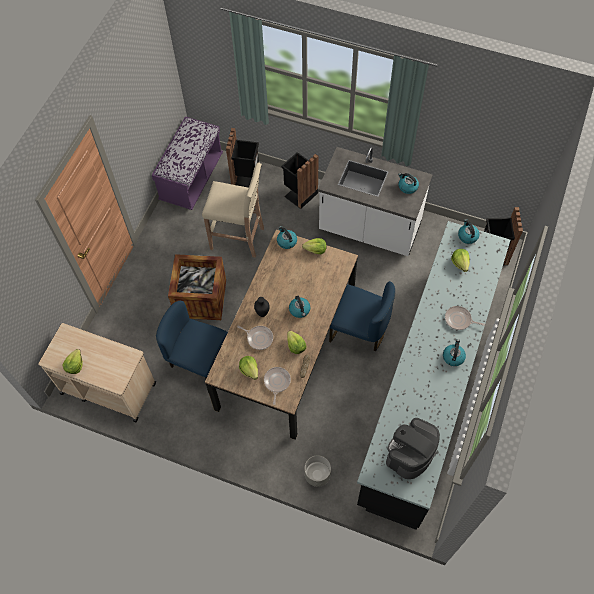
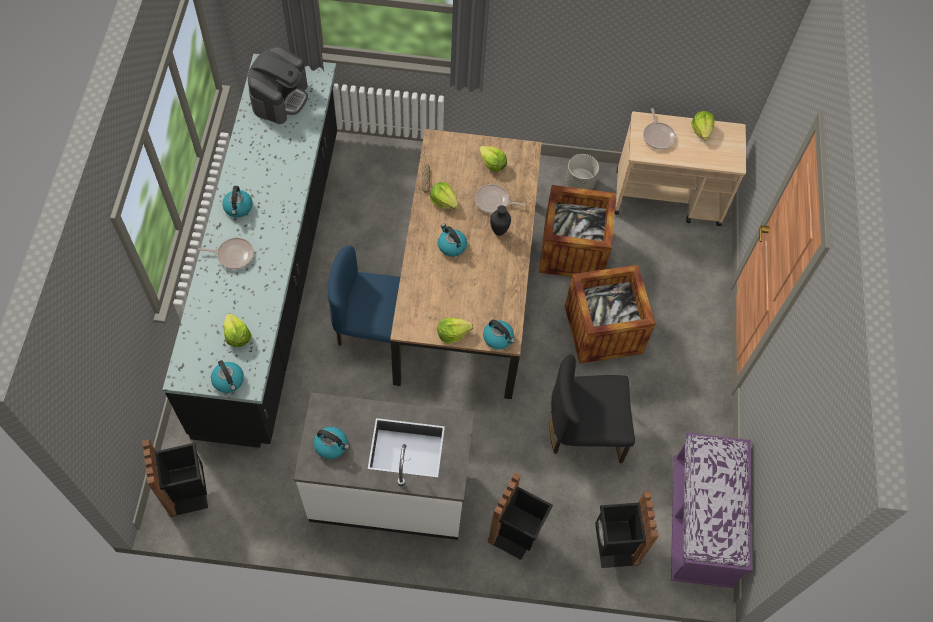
camera: 160 degrees right, 0 degrees up
(198, 361) = (573, 250): blue chair -> crate
(238, 239) = (585, 431): beige stool -> black chair
(276, 382) = (455, 156): frying pan -> frying pan (658, 136)
(317, 474) = (389, 157): grey planter -> grey planter (580, 183)

